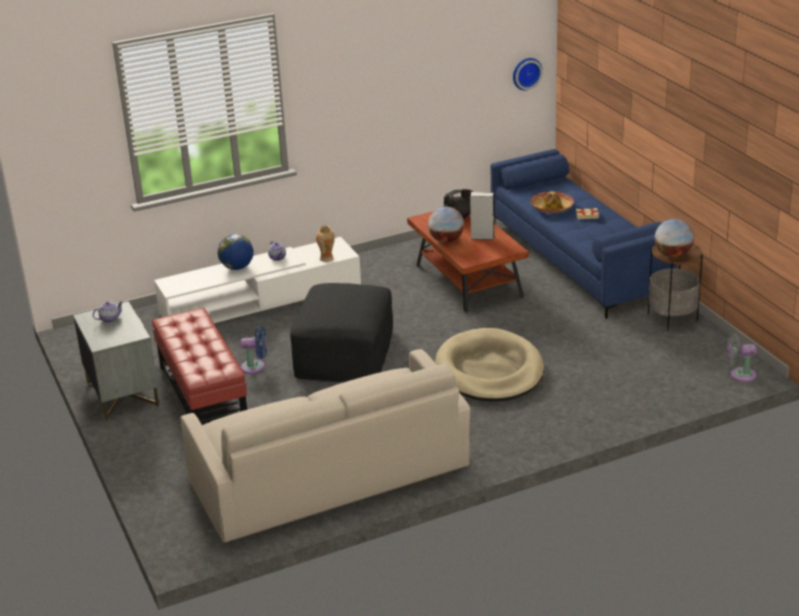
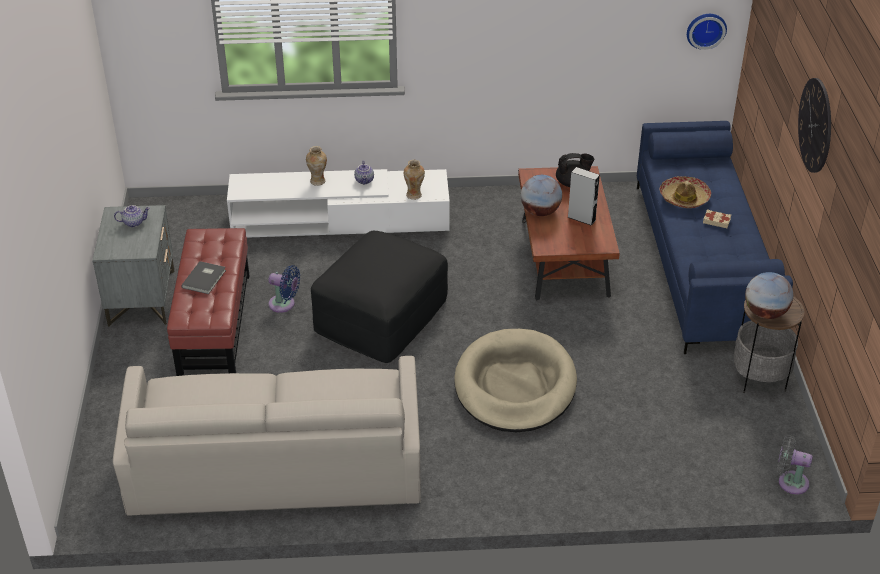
camera: 20 degrees right, 10 degrees up
(197, 347) = (205, 278): none -> grey book
(237, 267) = (317, 181): globe -> vase
(668, 99) = (815, 125): none -> wall clock

